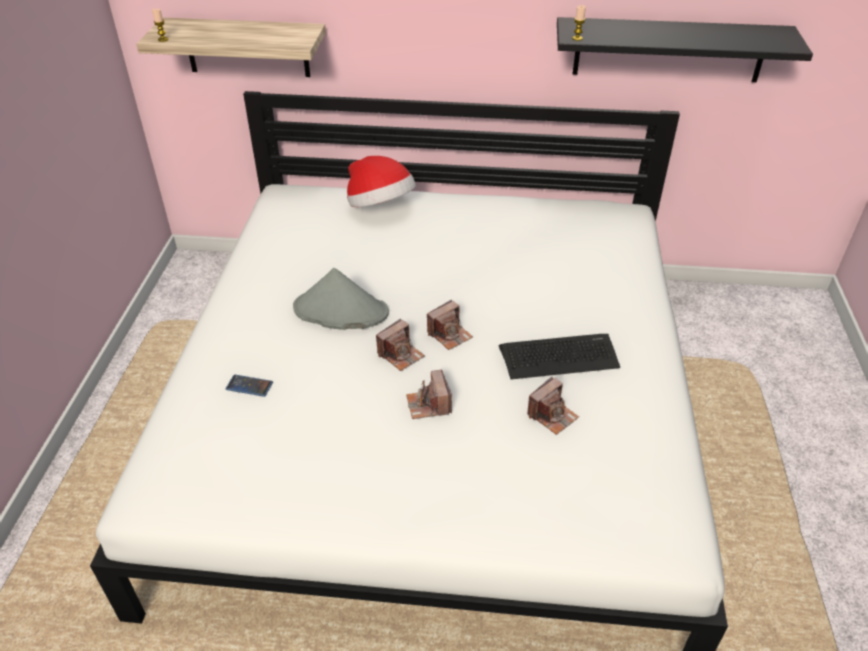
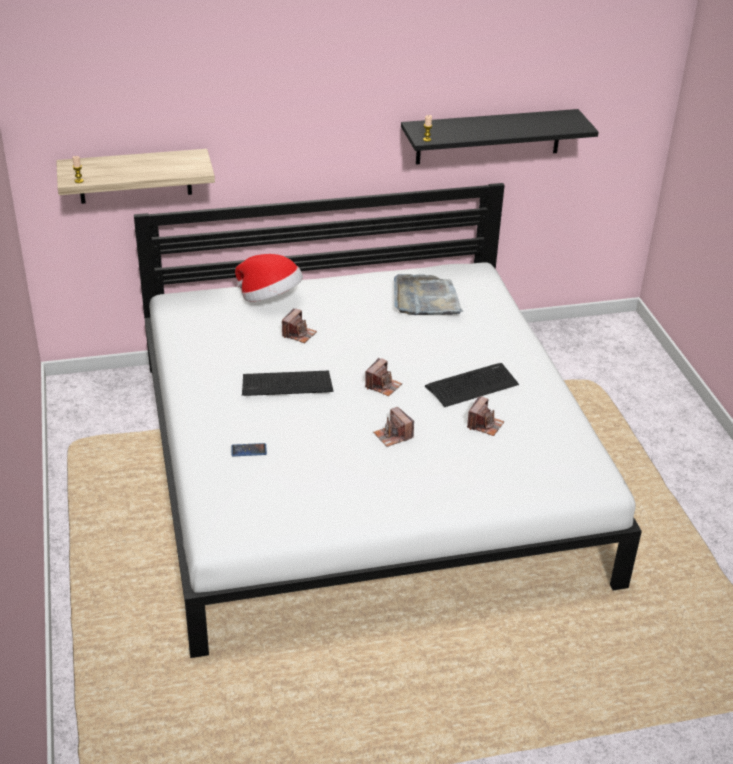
camera: 20 degrees left, 5 degrees down
(340, 311) = (287, 384): grey hat -> keyboard
(400, 355) = (353, 407): camera -> camera (299, 334)
(552, 236) = (426, 299): none -> grey tray

